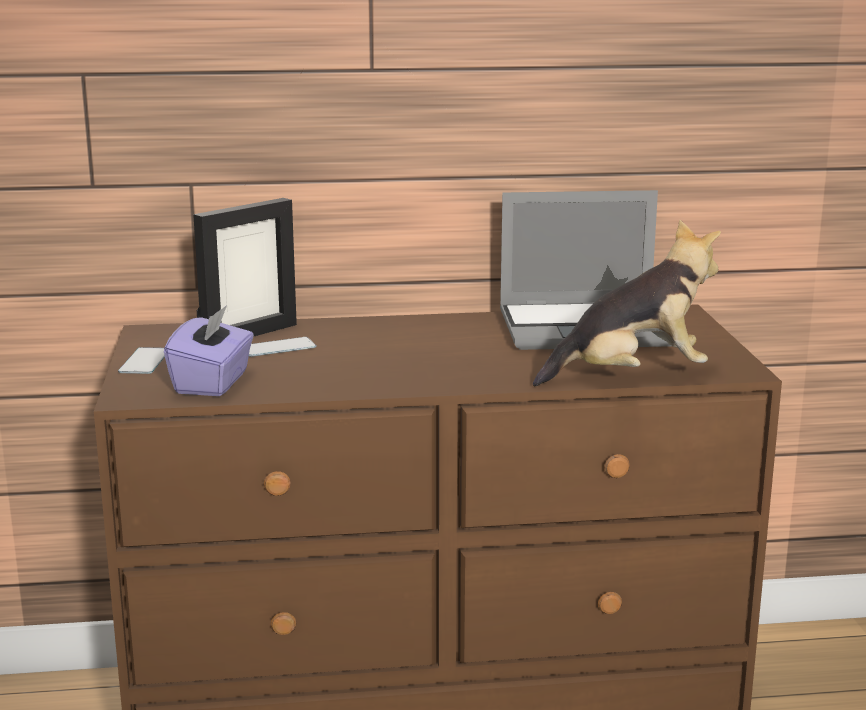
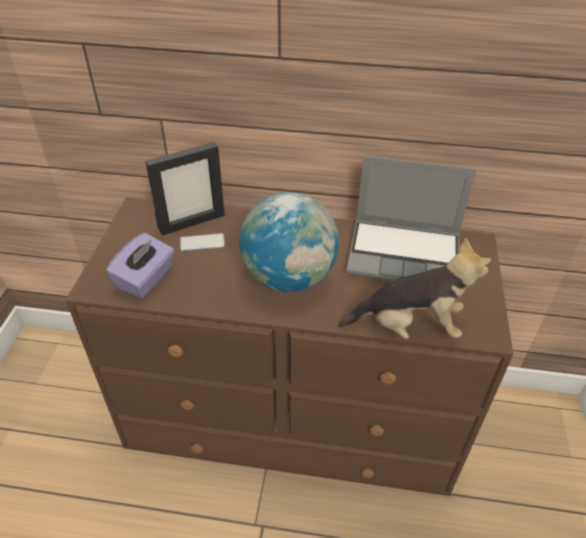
camera: 15 degrees right, 25 degrees up
(145, 361) = (118, 244): phone -> none
(433, 360) = (289, 277): none -> globe

